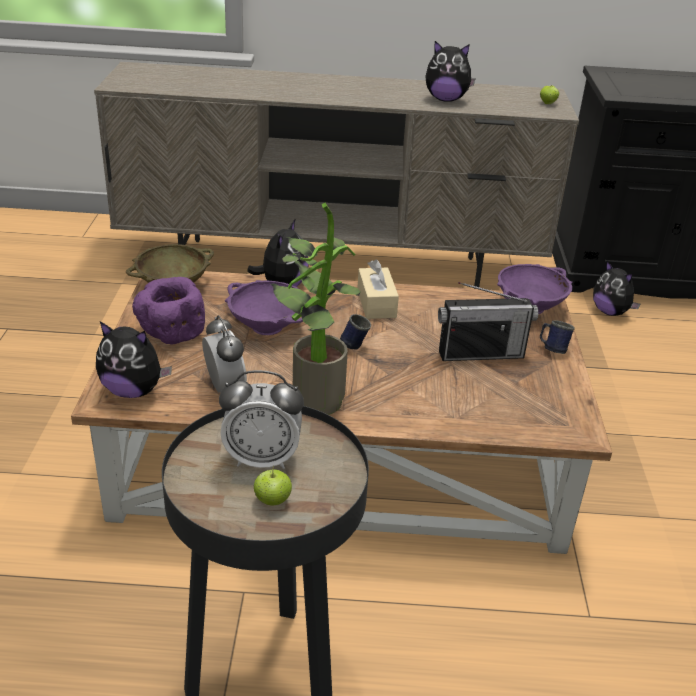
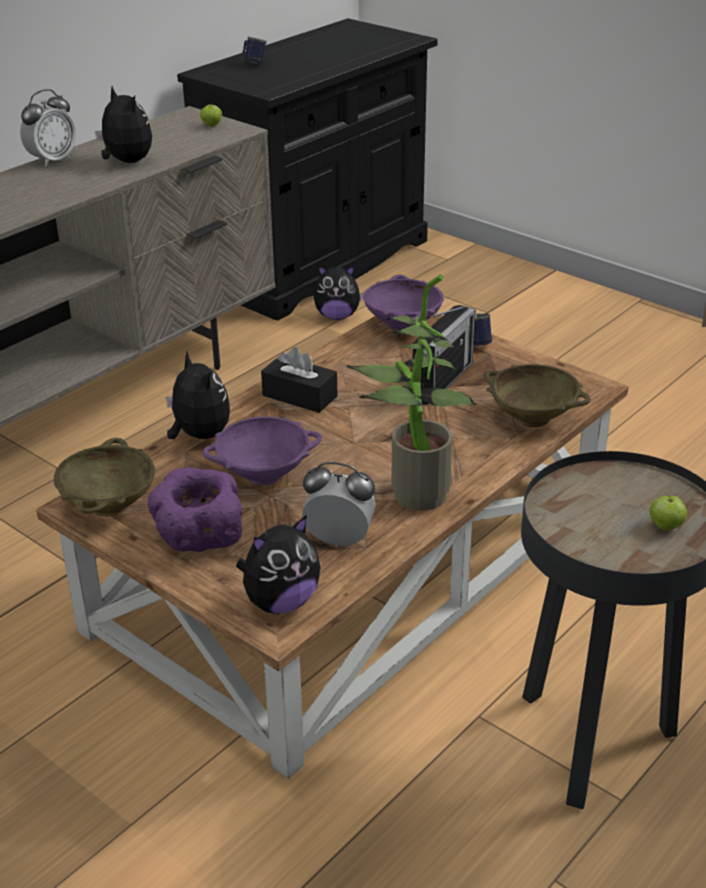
camera: 50 degrees left, 0 degrees up
(262, 458) = (604, 512): alarm clock -> alarm clock (52, 160)
(354, 343) = (352, 436): blue mug -> blue mug (253, 63)
(376, 303) = (300, 396): beige tissue box -> black tissue box
(446, 99) = (126, 162): plush toy -> plush toy turned 90 degrees counterclockwise
(489, 416) = (532, 417): none -> beige bowl

